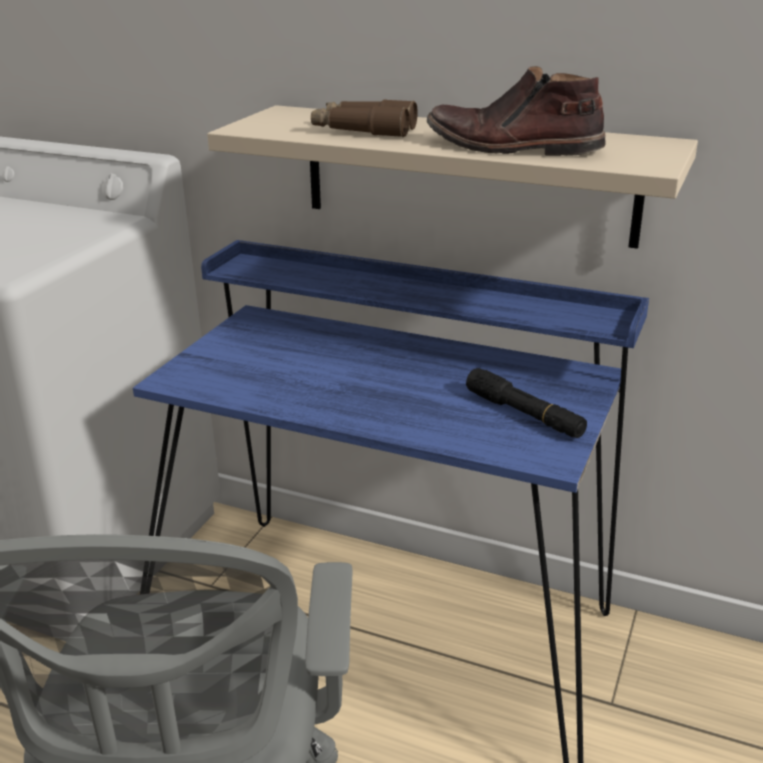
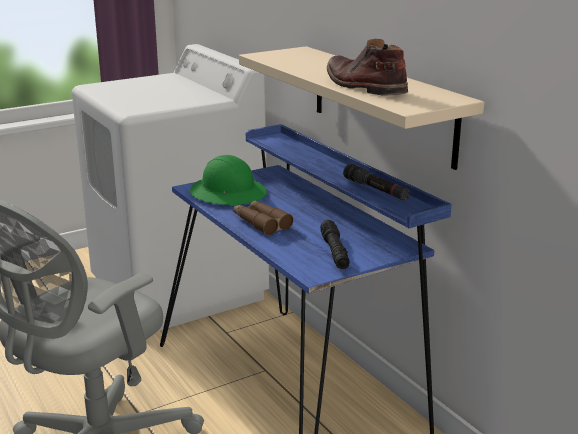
camera: 35 degrees right, 5 degrees down
(241, 371) = (228, 193): none -> green hard hat
(364, 130) = (312, 65): brown binoculars -> brown binoculars (261, 223)
(512, 305) = (376, 190): none -> black flashlight

